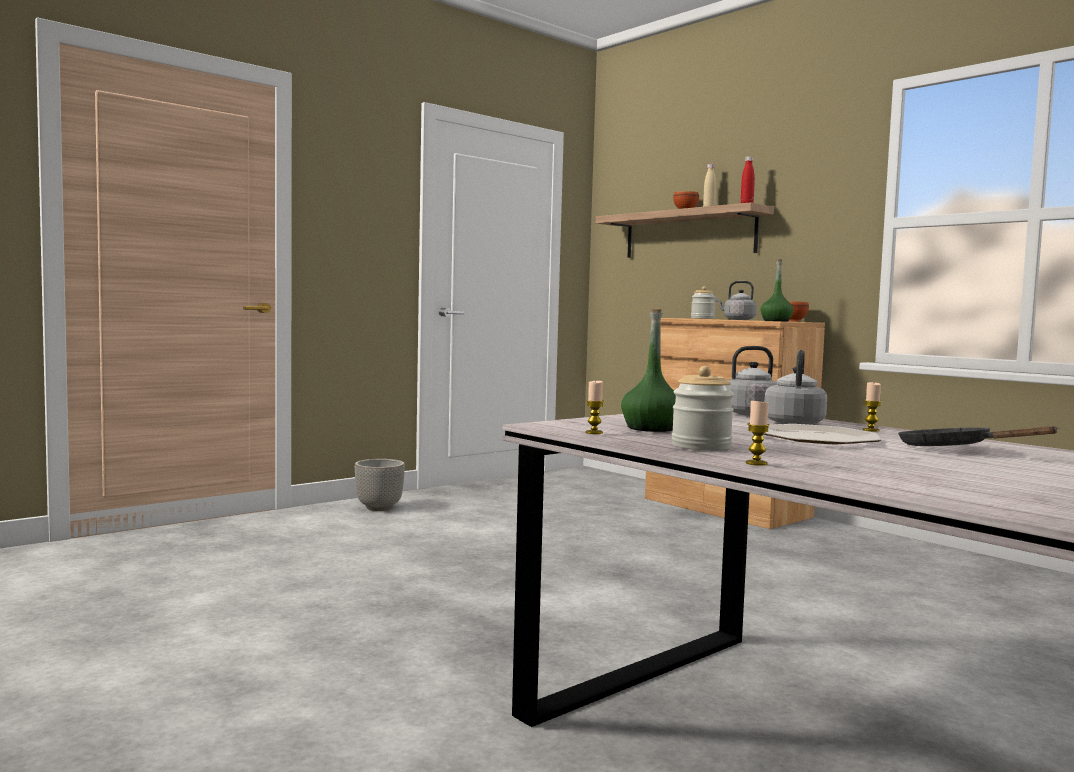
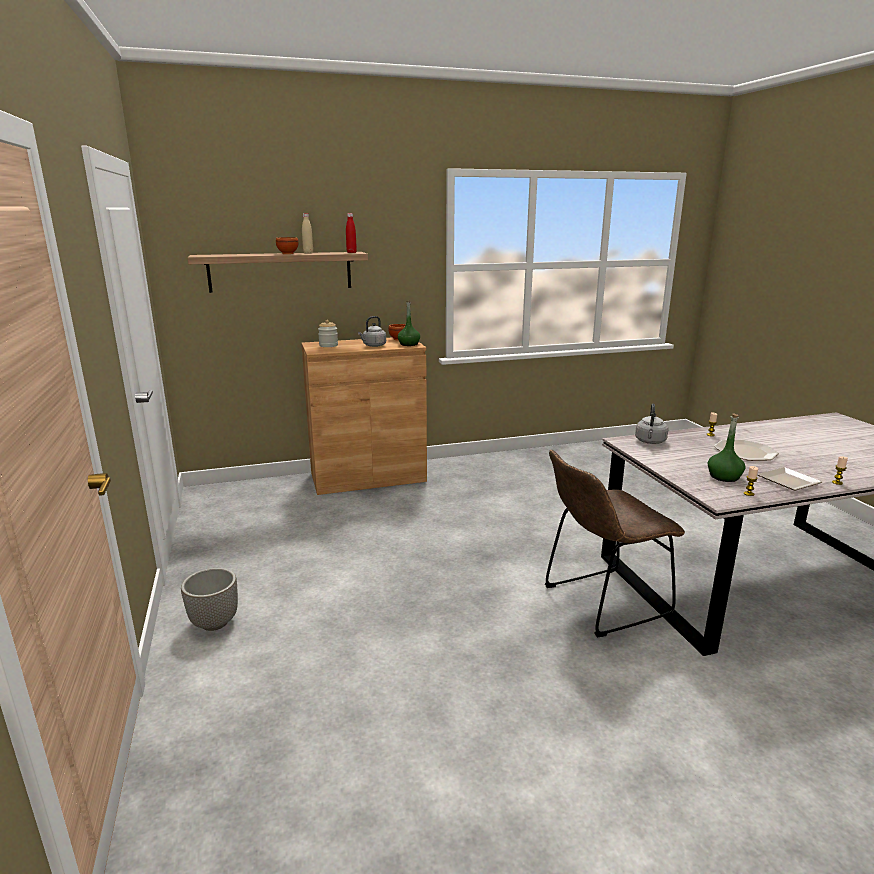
camera: 65 degrees left, 15 degrees up
(585, 641) = (601, 602): none -> brown chair
(701, 446) = (788, 481): jar -> plate
(794, 423) = (688, 442): grey kettle -> none
(953, 449) = (770, 438): black frying pan -> none

